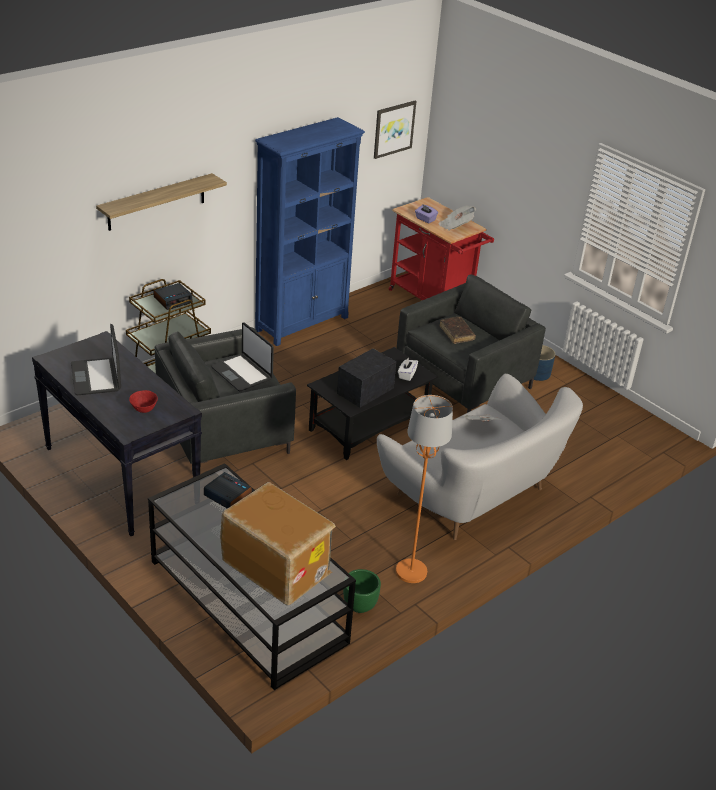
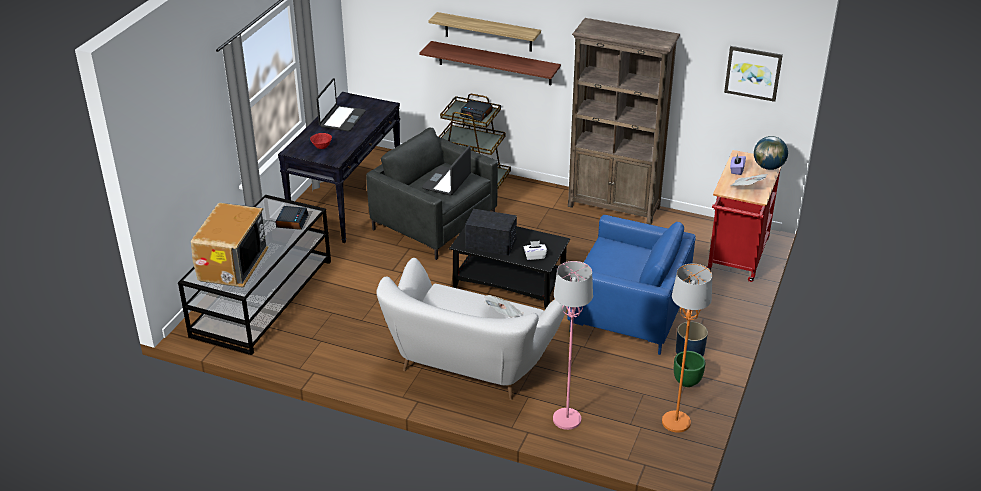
camera: 65 degrees right, 0 degrees up
(96, 377) = (341, 119): laptop -> laptop turned 150 degrees clockwise
(165, 236) = (494, 63): none -> shelf
(302, 323) = (614, 207): blue bookcase -> brown bookcase
(359, 606) = (292, 347): green planter -> green planter (686, 381)
(411, 572) = (347, 360): orange floor lamp -> orange floor lamp (675, 422)
(433, 206) = (768, 167): none -> globe
(456, 333) = (617, 258): brown book -> none
(464, 380) = (629, 312): grey armchair -> blue armchair
(586, 469) = (566, 419): none -> pink floor lamp

